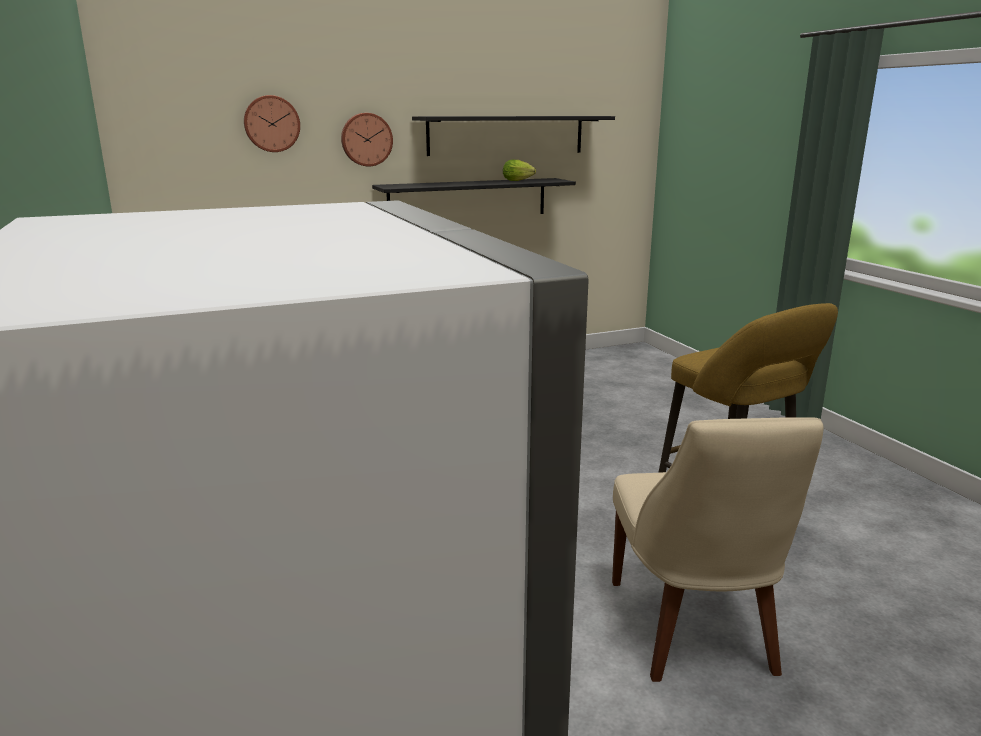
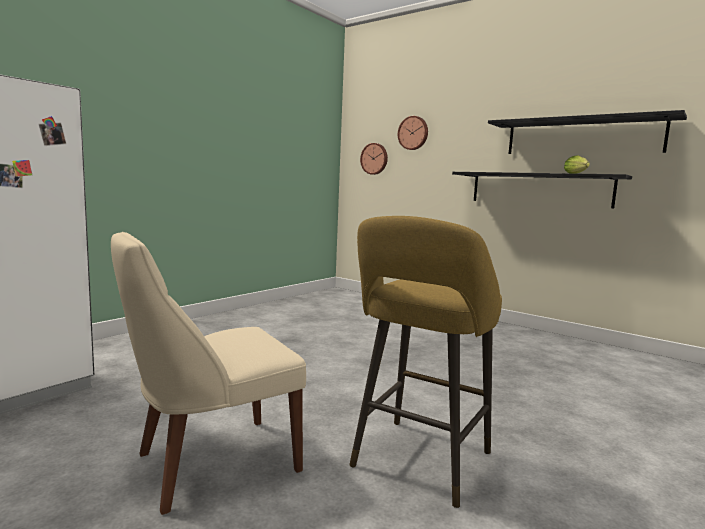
camera: 60 degrees right, 10 degrees down
(366, 139) = (467, 142): wall clock -> wall clock (374, 159)

